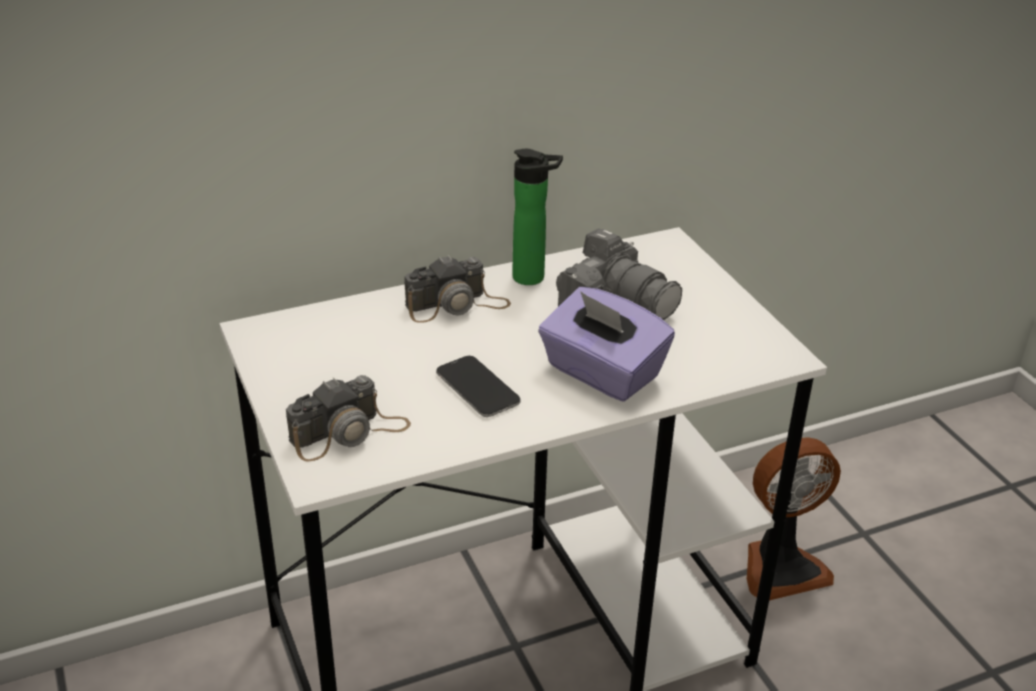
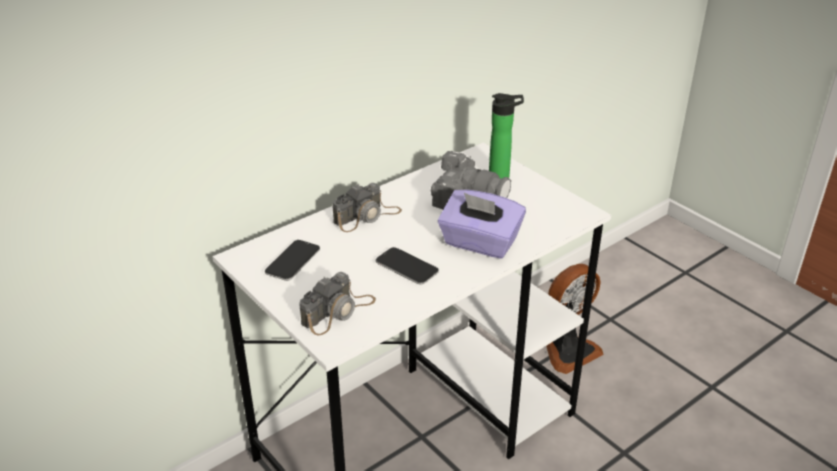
camera: 15 degrees left, 0 degrees up
(322, 350) = (293, 261): none -> phone
(533, 278) = (408, 190): bottle -> bottle (502, 177)

